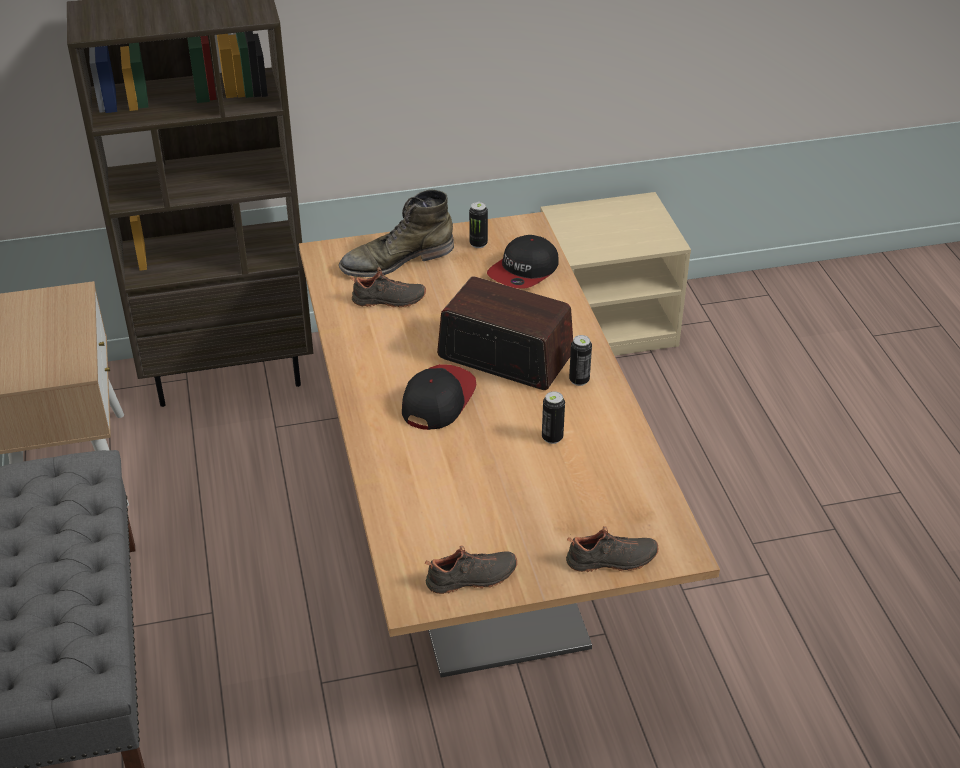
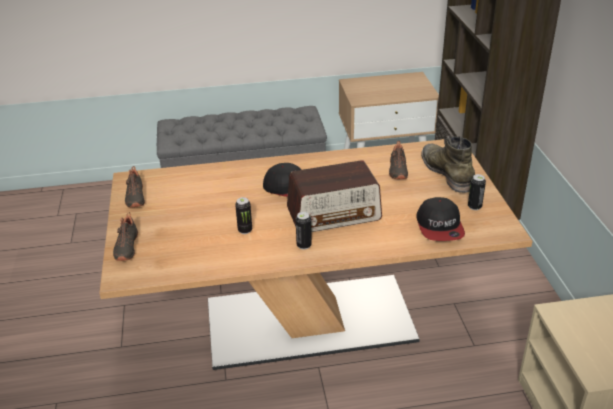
camera: 95 degrees right, 5 degrees down
(504, 356) = (334, 214): radio -> radio turned 45 degrees clockwise
(524, 271) = (440, 226): cap -> cap turned 135 degrees counterclockwise

